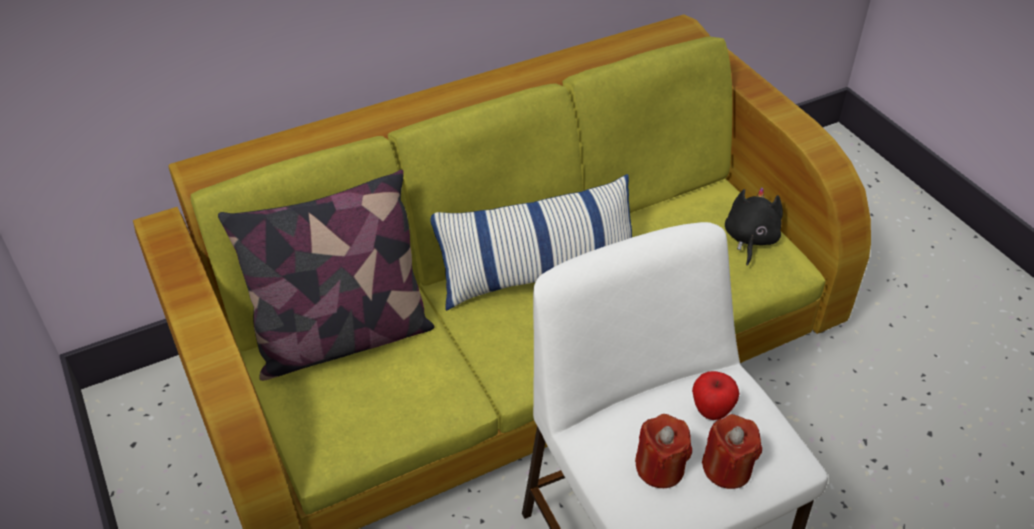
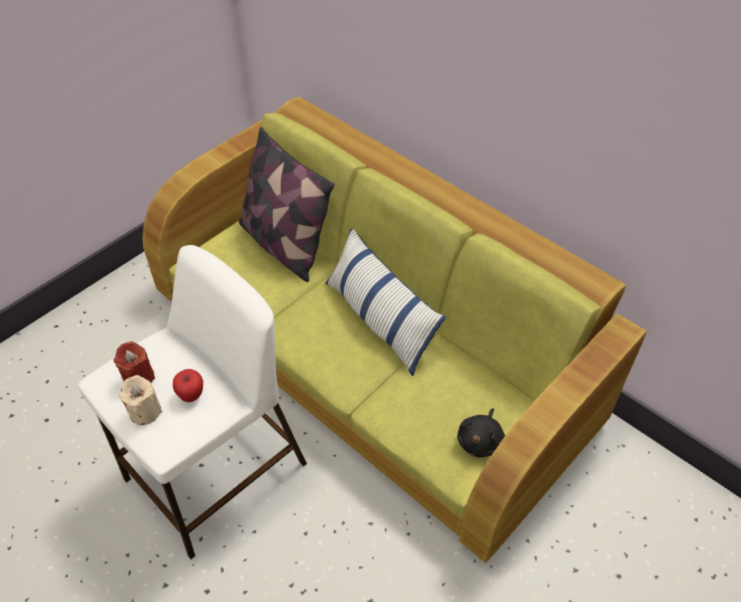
camera: 70 degrees right, 5 degrees up
(727, 468) = (145, 411): red candle -> beige candle
(750, 239) = (480, 441): black plush toy -> black plush toy turned 120 degrees clockwise

